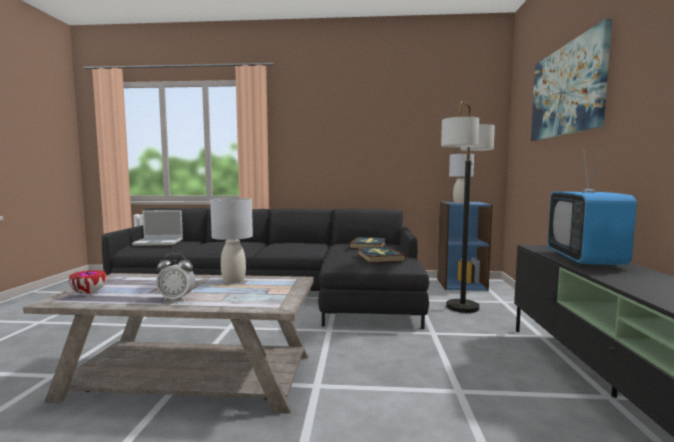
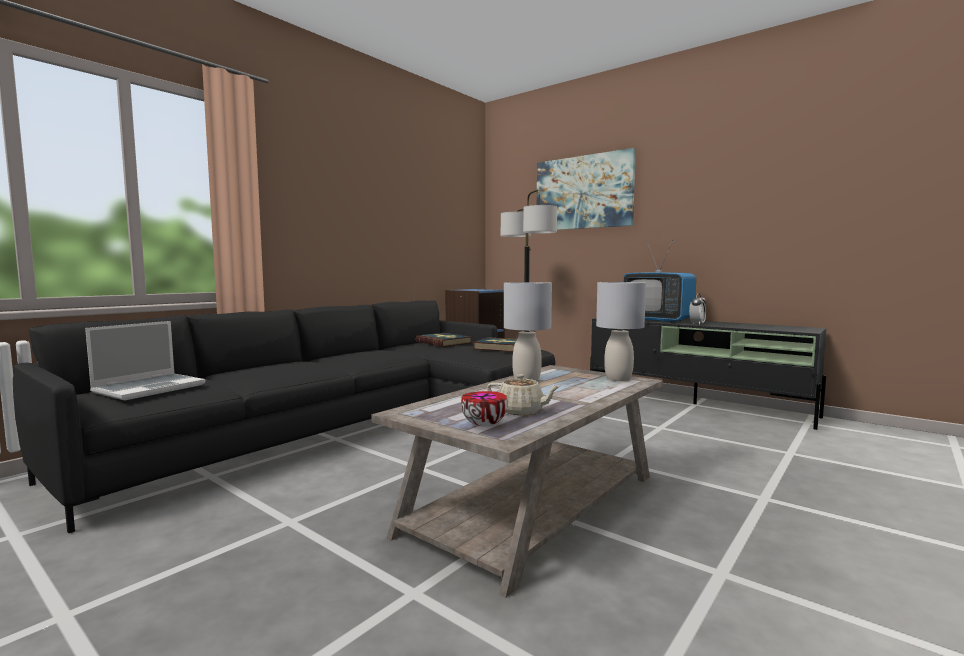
camera: 55 degrees left, 0 degrees up
(129, 294) = (521, 411): none -> beige teapot
(177, 299) = (573, 399): alarm clock -> alarm clock (697, 324)
(460, 203) = (475, 290): grey table lamp -> grey table lamp (618, 379)

